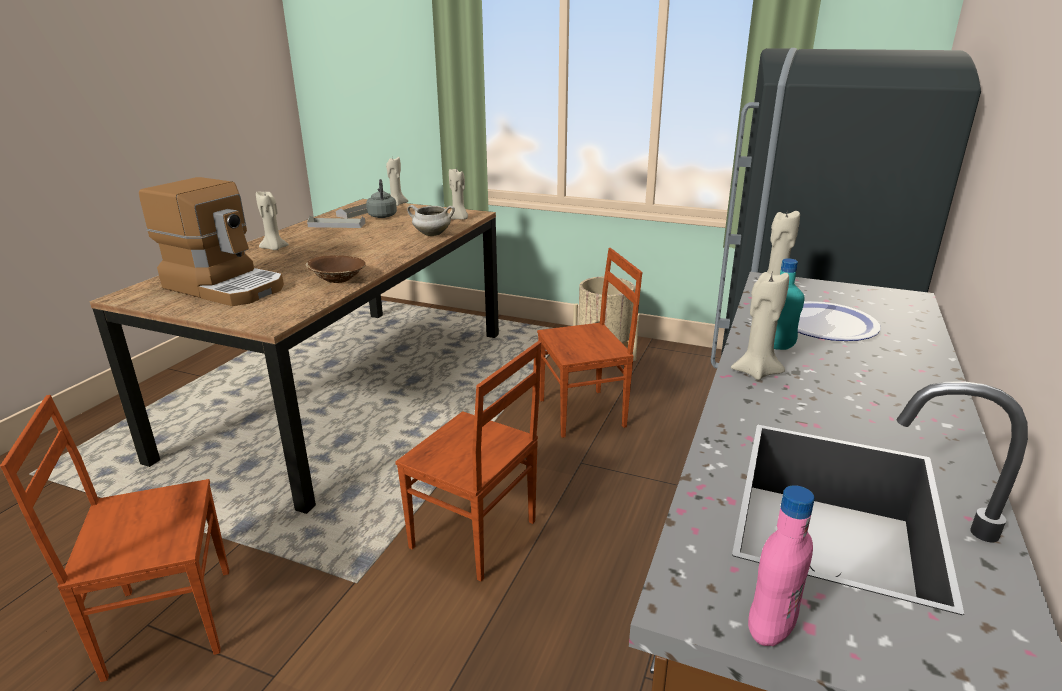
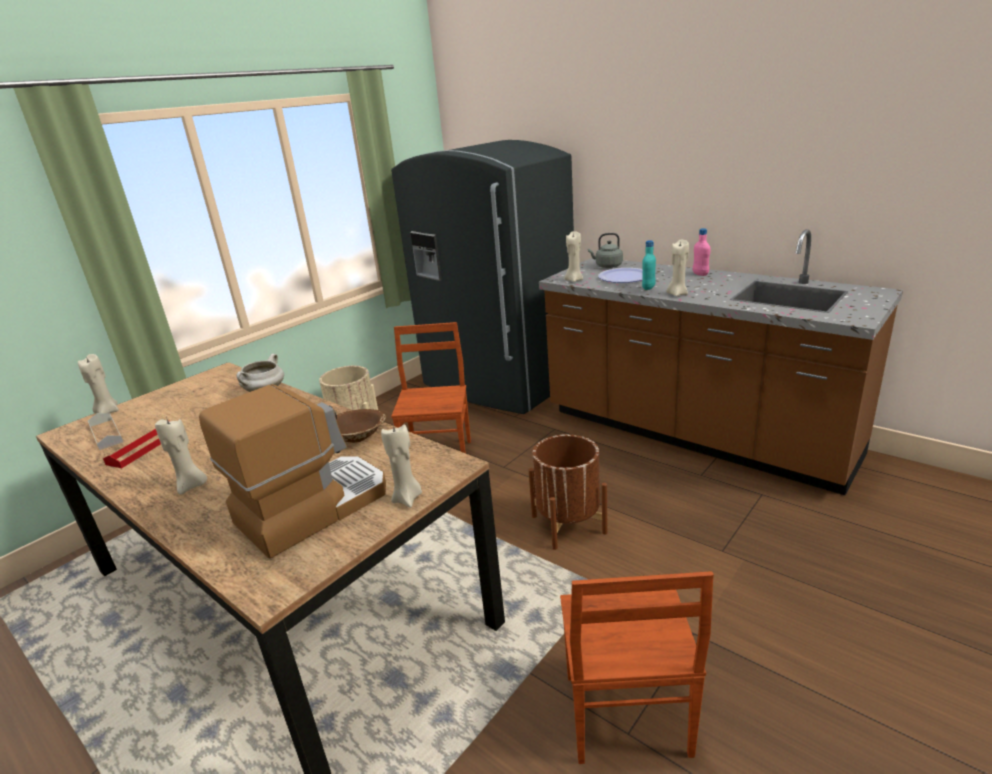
camera: 70 degrees left, 0 degrees up
(337, 225) = (144, 447): grey tray -> red tray
(382, 215) = (147, 419): grey kettle -> grey kettle (607, 266)
(459, 219) = (227, 378): beige candle -> beige candle (407, 498)
(474, 536) = (568, 524): brown chair -> brown planter
(770, 629) = (867, 312): pink bottle -> pink bottle (700, 274)

